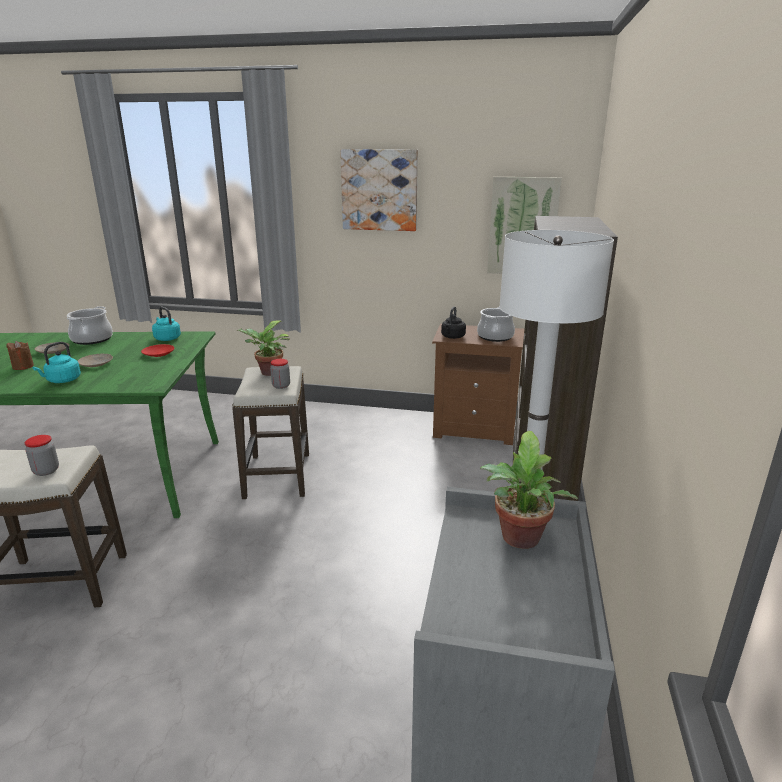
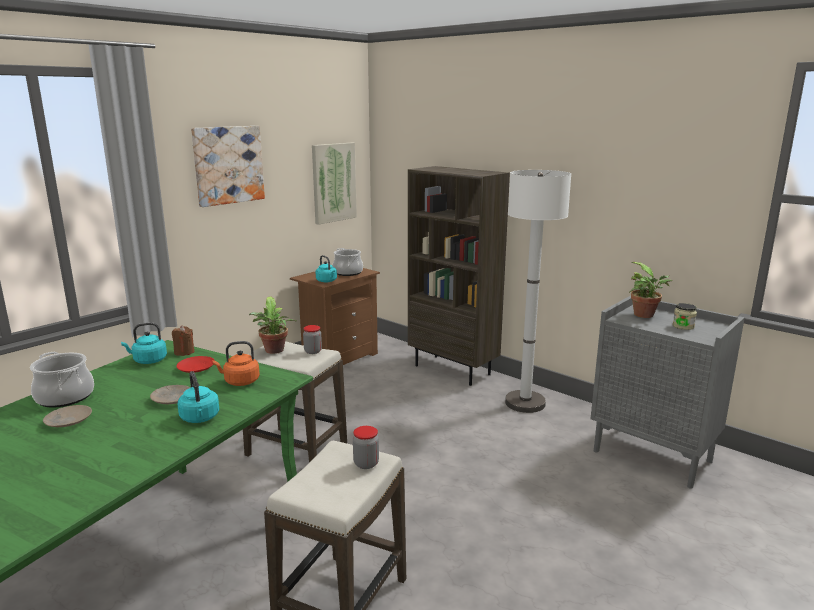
camera: 60 degrees left, 5 degrees down
(23, 366) = (100, 440): brown candle -> brown candle (184, 352)
(137, 372) = (240, 382): none -> orange kettle
(452, 337) = (327, 281): black kettle -> turquoise kettle
(503, 592) = (683, 326): none -> jar

